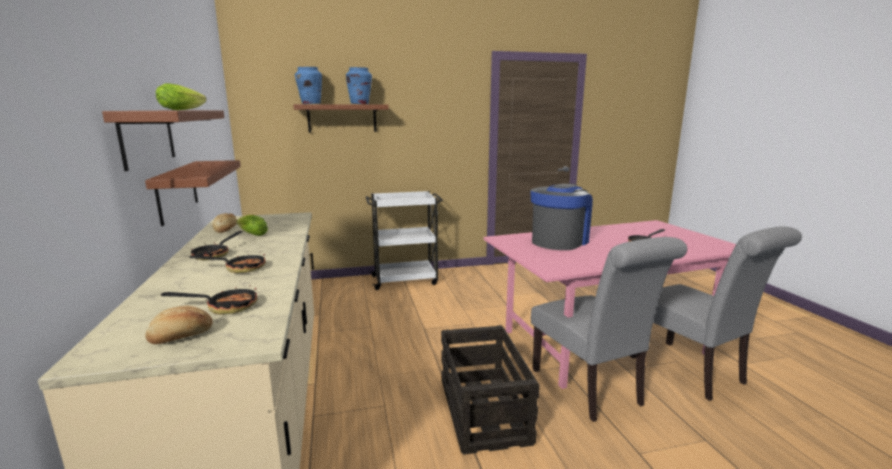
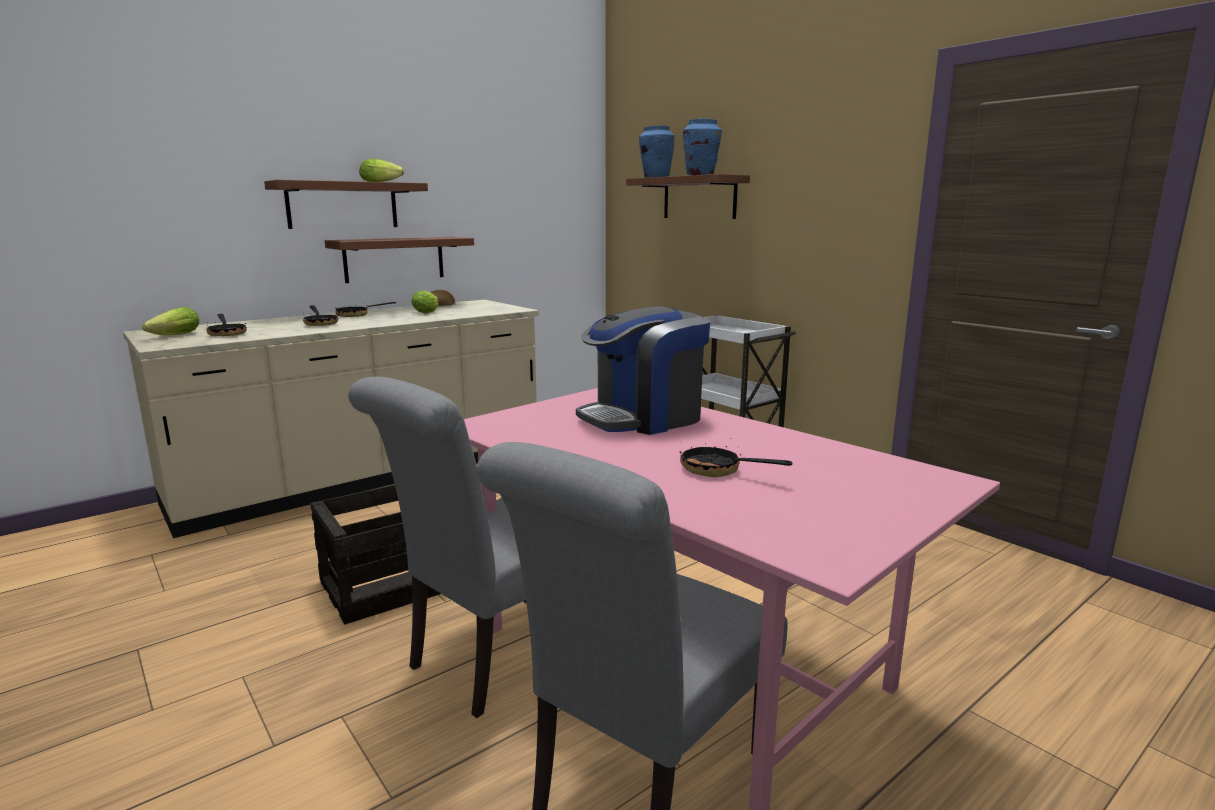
camera: 65 degrees right, 0 degrees up
(181, 337) = (172, 336): bread -> lettuce
(559, 241) = (643, 418): coffee machine -> coffee machine turned 135 degrees clockwise

